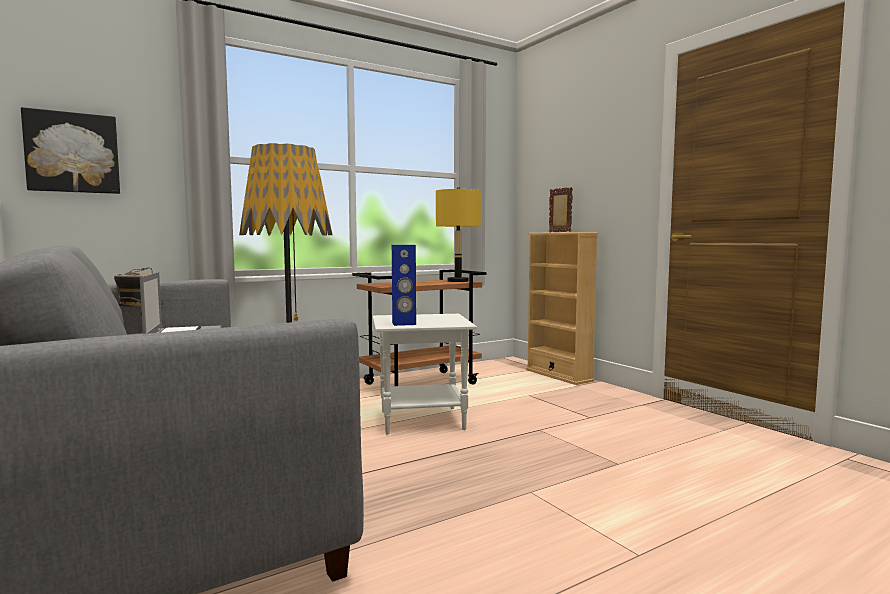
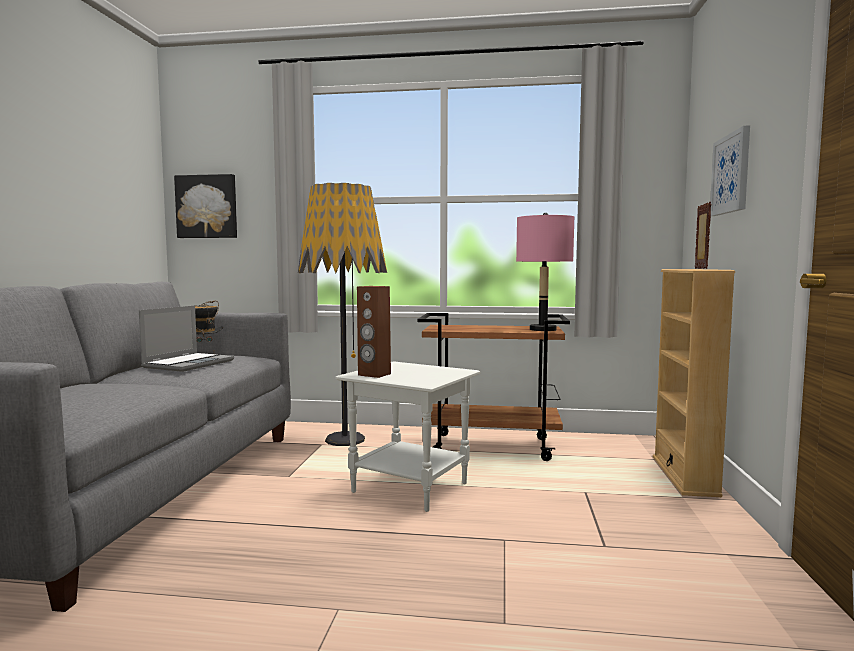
camera: 40 degrees right, 0 degrees up
(404, 323) = (374, 374): blue speaker -> brown speaker
(458, 281) = (542, 329): yellow table lamp -> pink table lamp
(580, 169) = (731, 174): none -> picture

